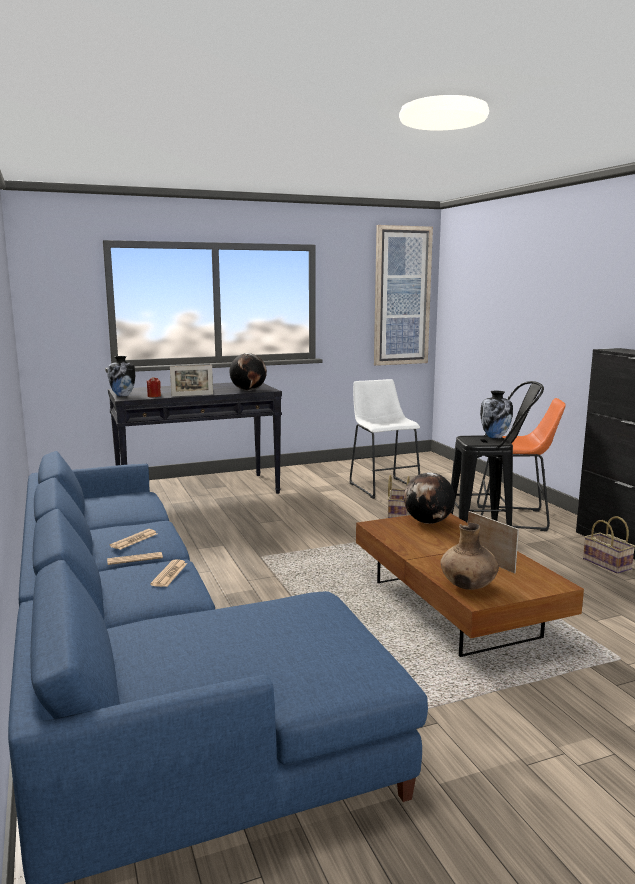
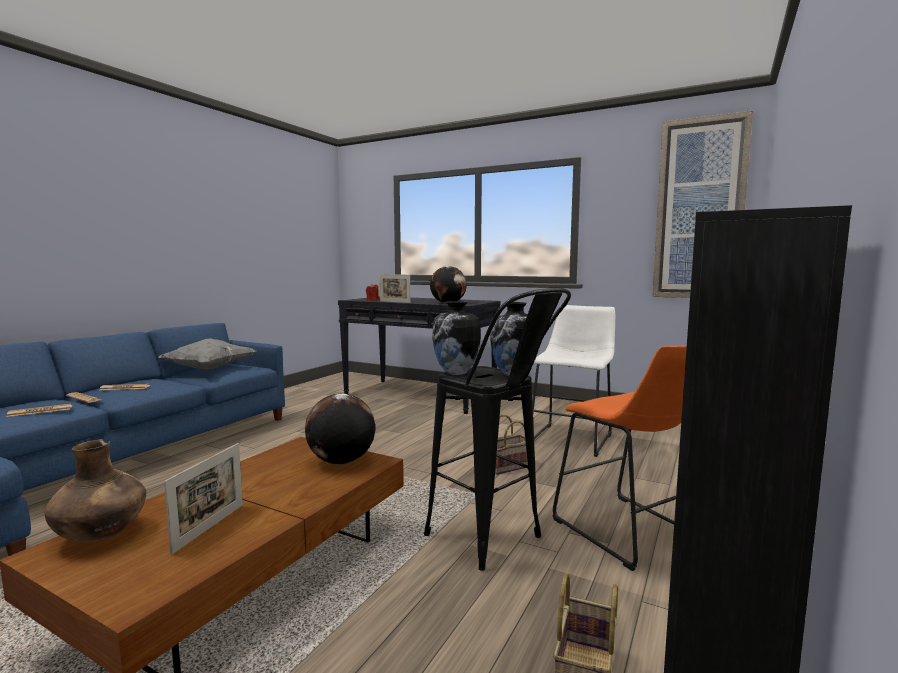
camera: 50 degrees right, 5 degrees down
(112, 506) = (209, 369): none -> grey pillow
(123, 395) = (361, 298): vase -> vase (456, 373)

